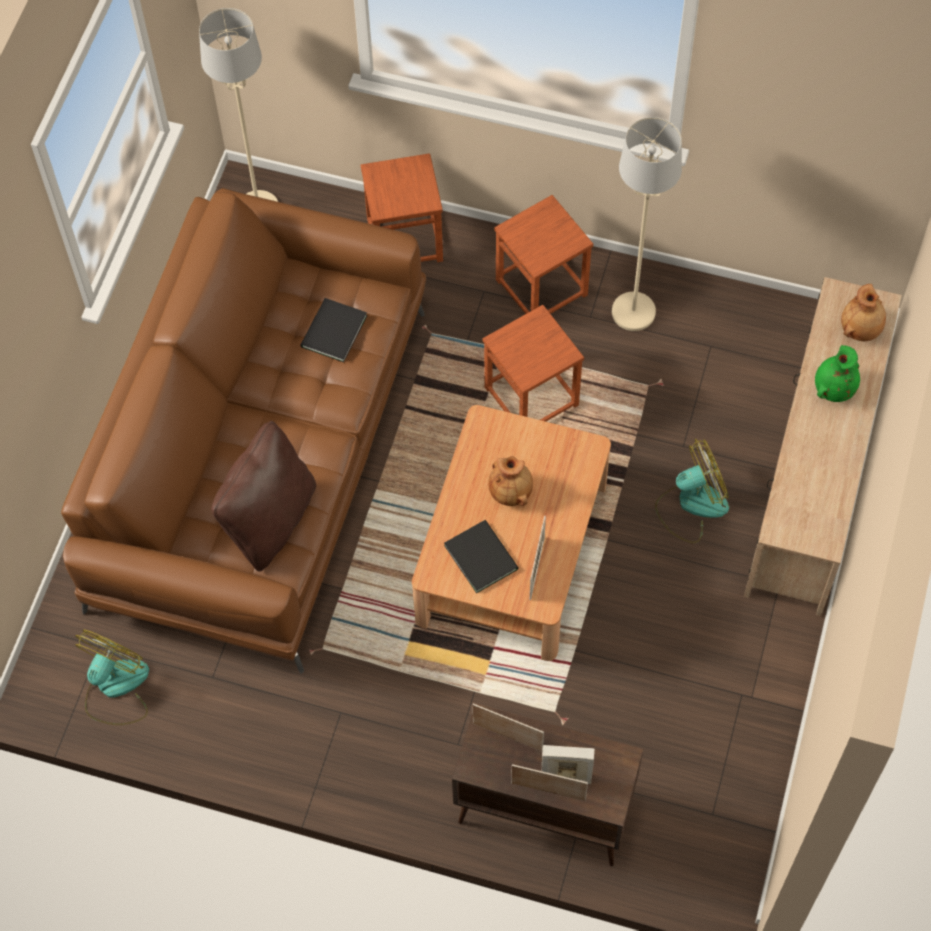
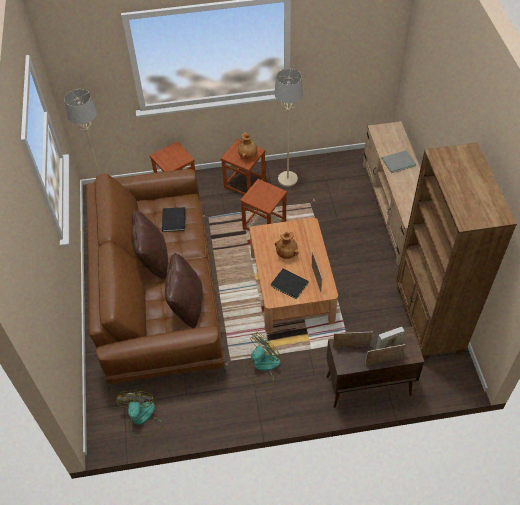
camera: 25 degrees left, 10 degrees down
(255, 401) = (153, 260): none -> brown pillow
(691, 505) = (354, 240): fan -> fan (261, 366)
(735, 737) = (428, 320): none -> brown bookcase
(833, 388) = (397, 162): green vase -> grey book
(861, 329) = (394, 138): brown vase -> brown vase (248, 156)

